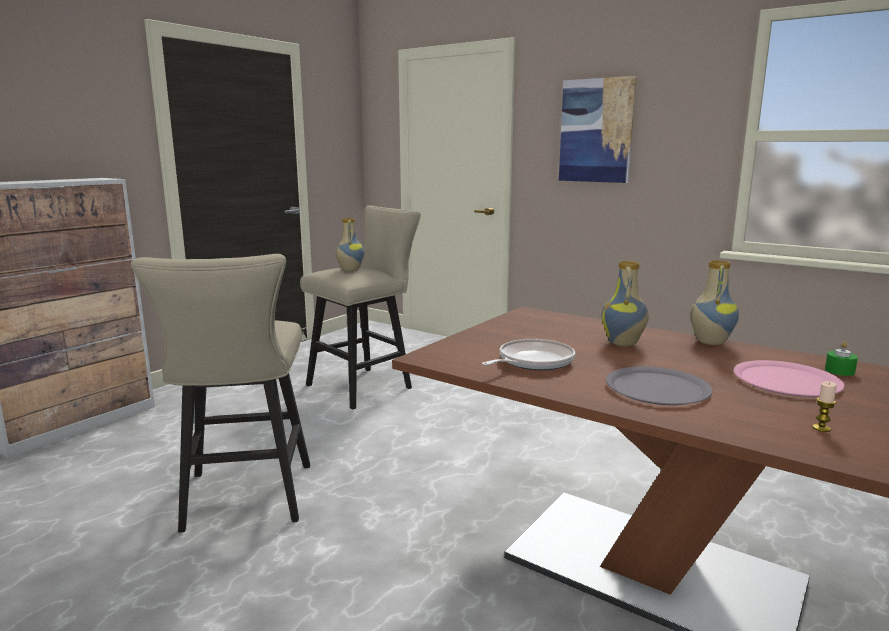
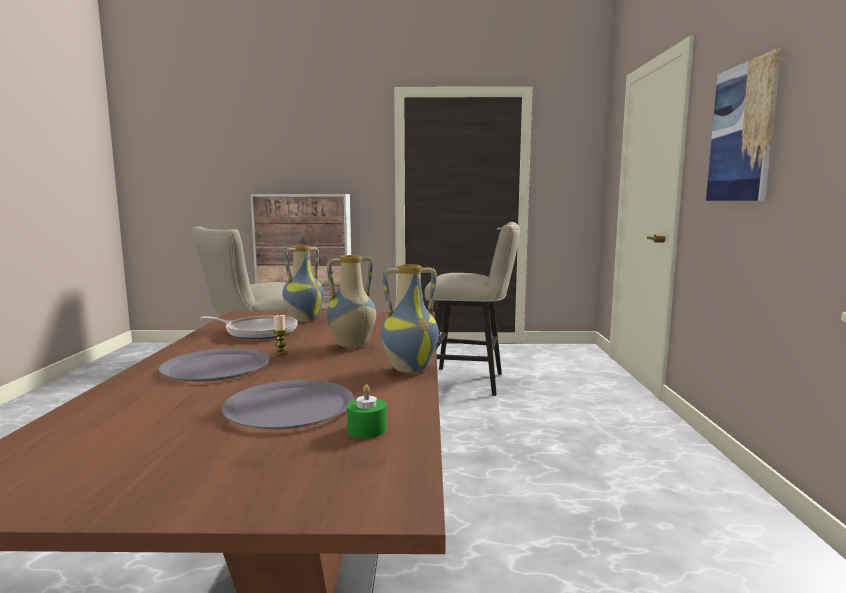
camera: 55 degrees right, 5 degrees down
(349, 270) = (458, 274): vase -> vase (303, 320)
(786, 380) = (289, 406): pink plate -> grey plate
(821, 428) = (122, 428): candle -> candle (281, 353)

